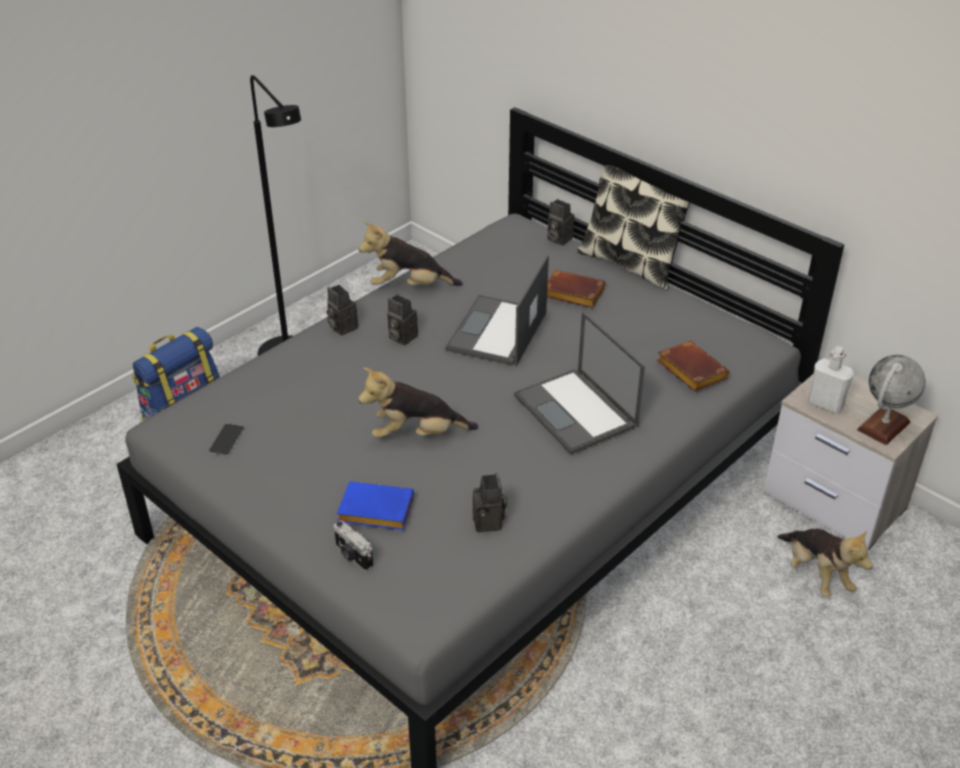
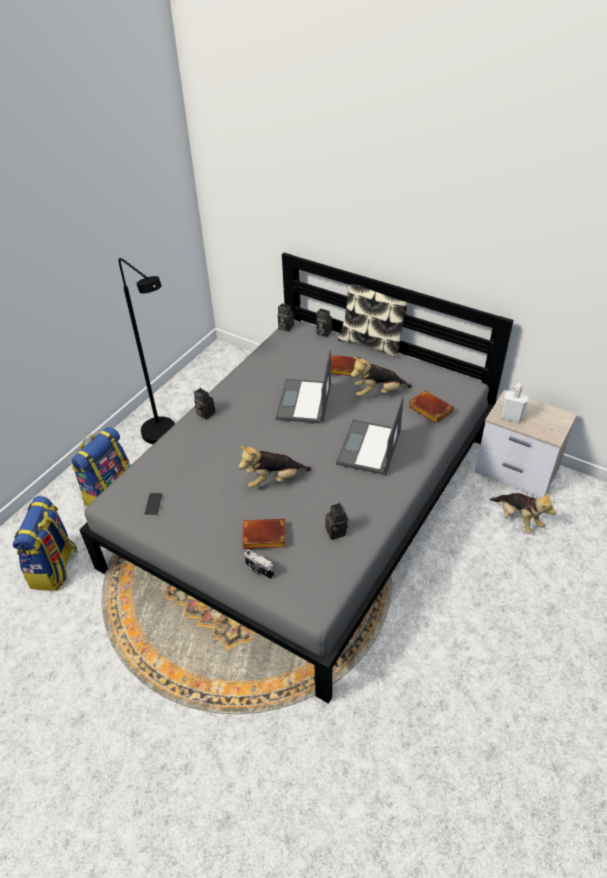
camera: 10 degrees left, 5 degrees up
(78, 524) = (55, 568): none -> backpack
(373, 512) = (263, 538): blue book -> brown book
(400, 337) = (244, 415): camera -> camera (285, 327)
(409, 286) = (239, 379): plush toy -> plush toy (378, 393)
(577, 411) = (369, 448): laptop -> laptop turned 60 degrees clockwise
(883, 426) = (548, 426): globe -> none

